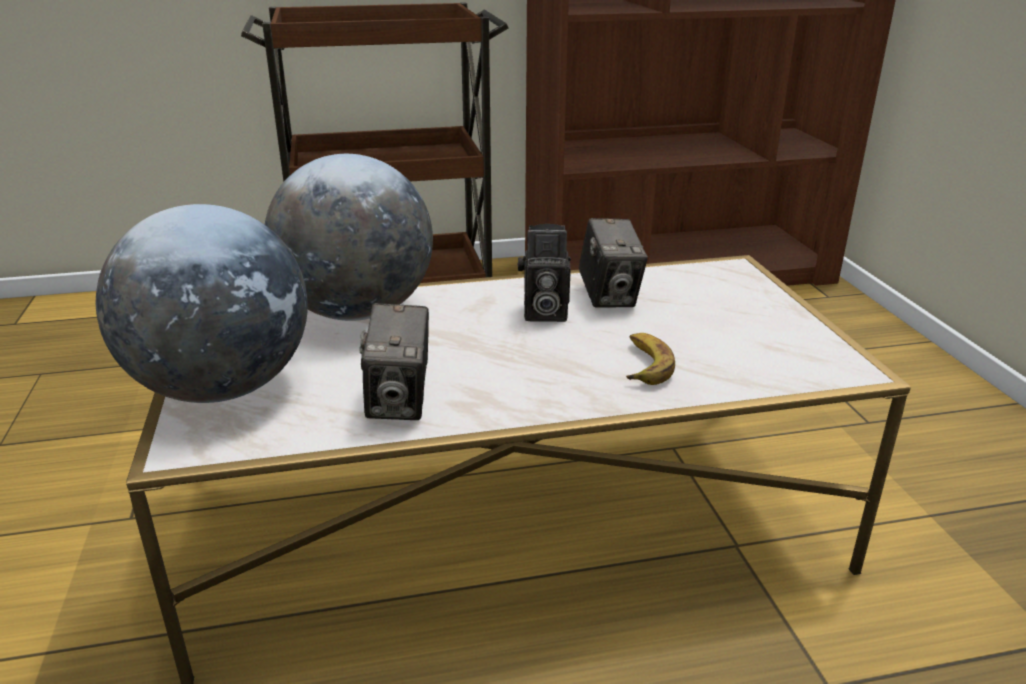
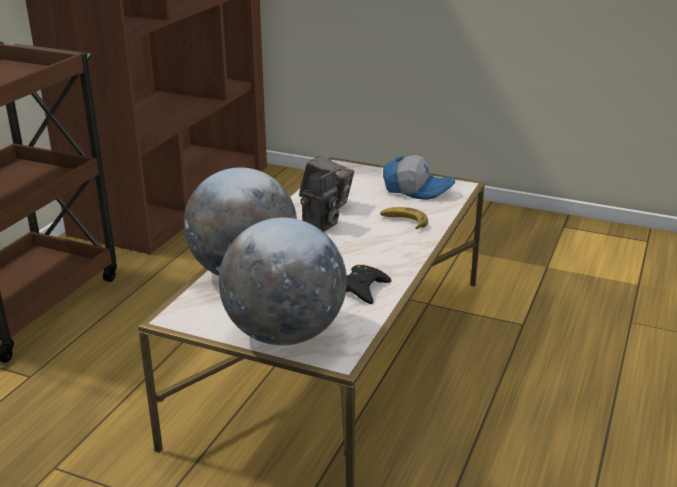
camera: 55 degrees left, 0 degrees up
(400, 402) = (364, 288): camera -> black game controller
(767, 340) = (417, 190): none -> cap

